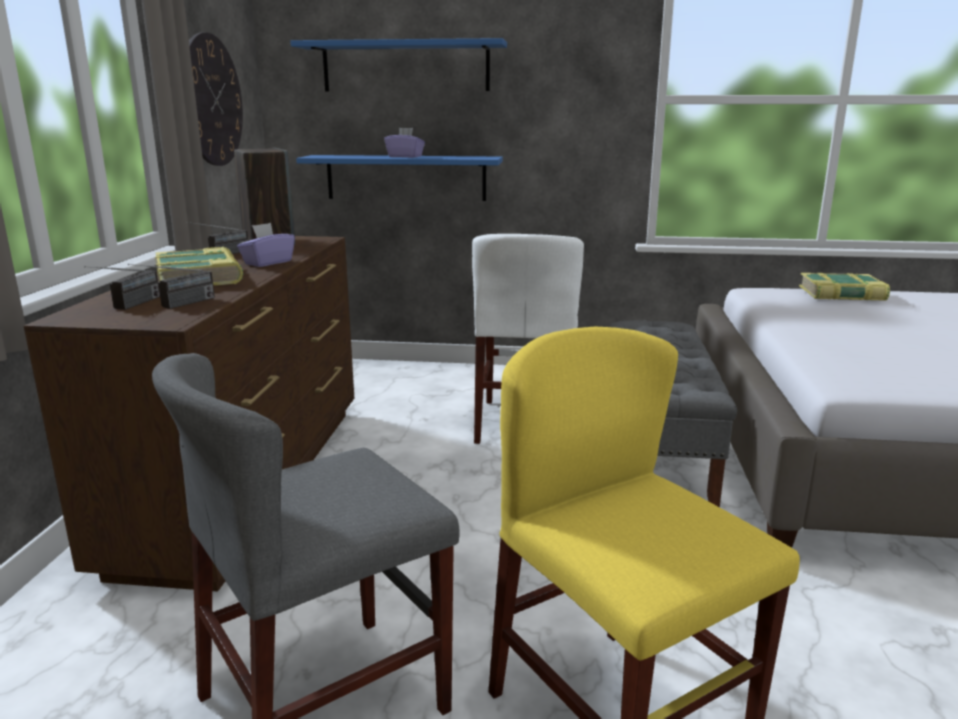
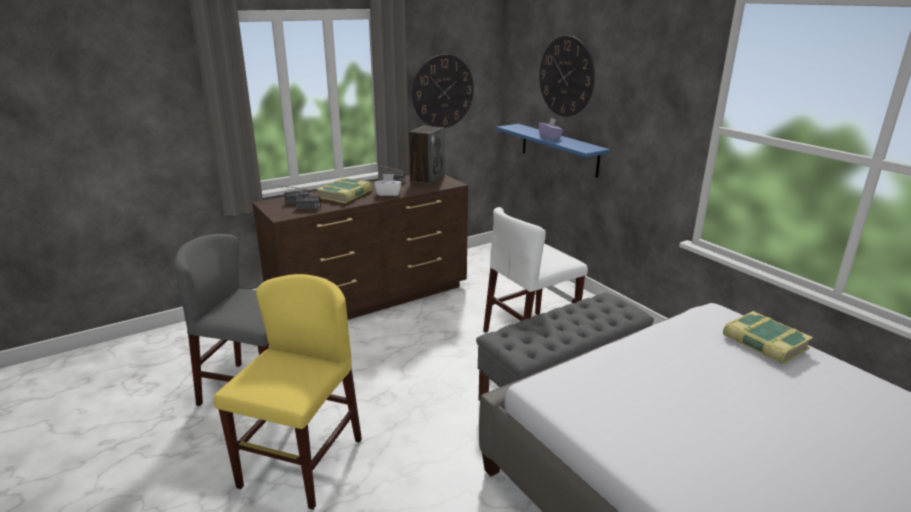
camera: 50 degrees right, 5 degrees up
(267, 262) = (388, 194): purple tissue box -> white tissue box
(405, 67) = (566, 76): blue shelf -> wall clock

